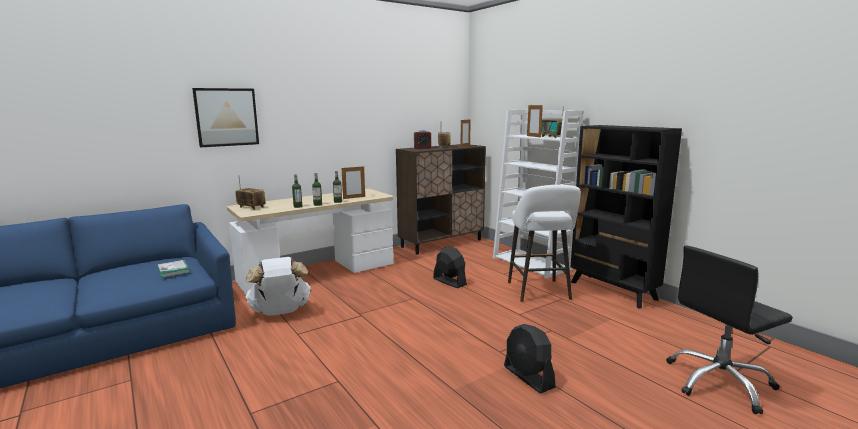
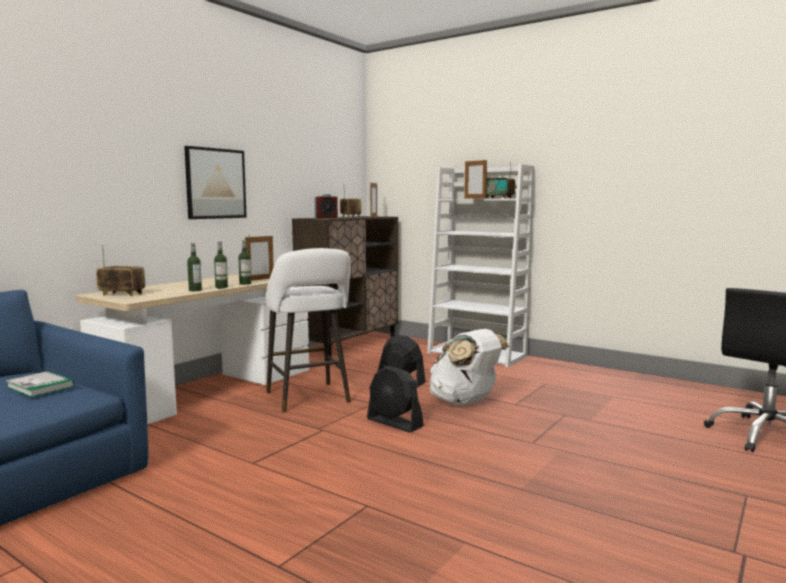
camera: 20 degrees left, 5 degrees down
(226, 117) = (76, 159): picture -> picture (215, 183)
(280, 312) = (200, 442): white backpack -> white backpack (465, 402)
(528, 377) = (589, 462): black fan -> black fan (394, 423)
(539, 292) = (515, 380): white stool -> white stool (309, 399)
(613, 291) = (588, 371): black bookcase -> none

